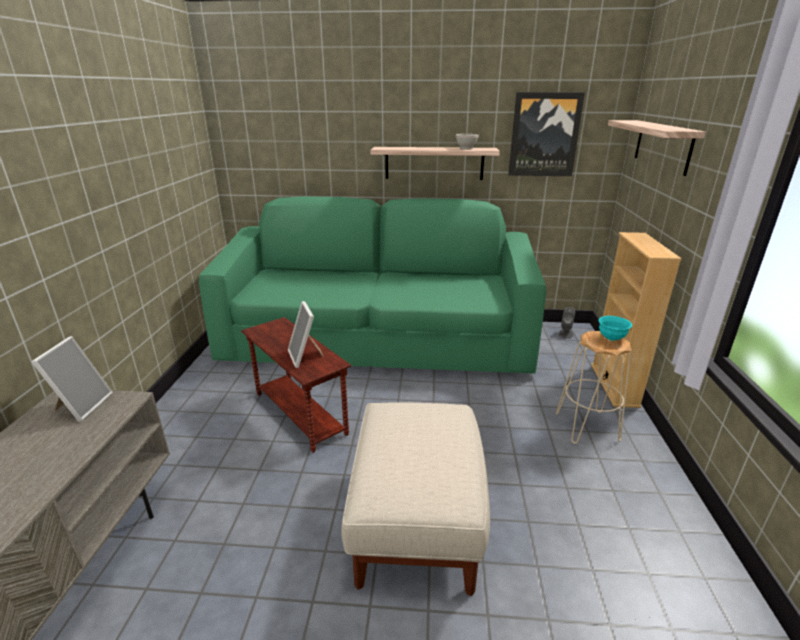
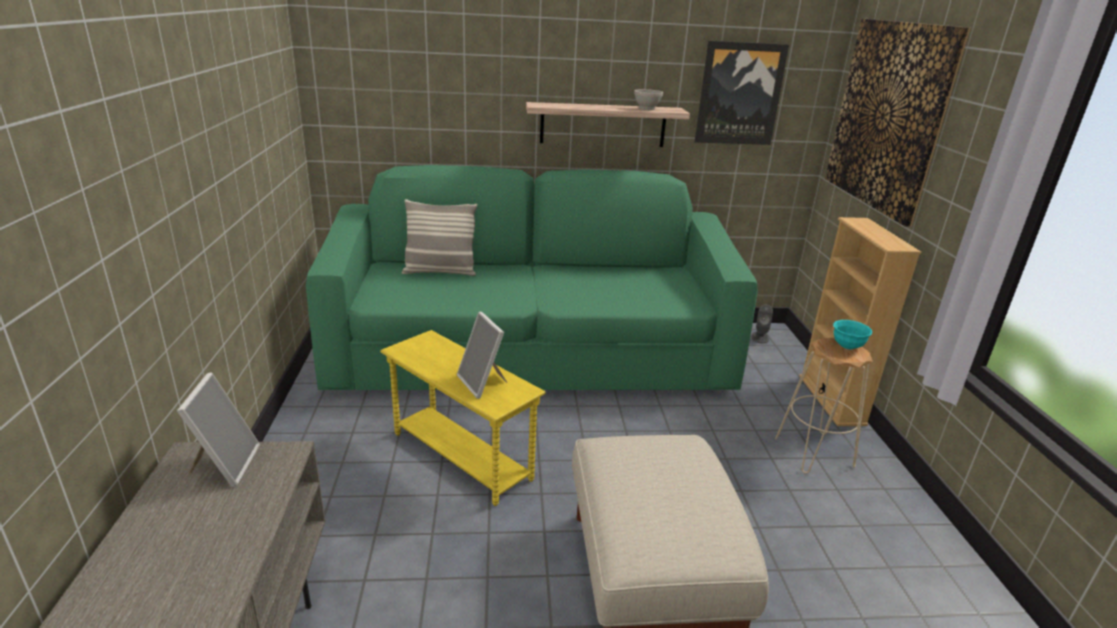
camera: 10 degrees left, 0 degrees up
(301, 413) = (462, 456): brown side table -> yellow side table
(308, 276) = (440, 272): none -> pillow
(662, 145) = (888, 116): shelf -> picture

